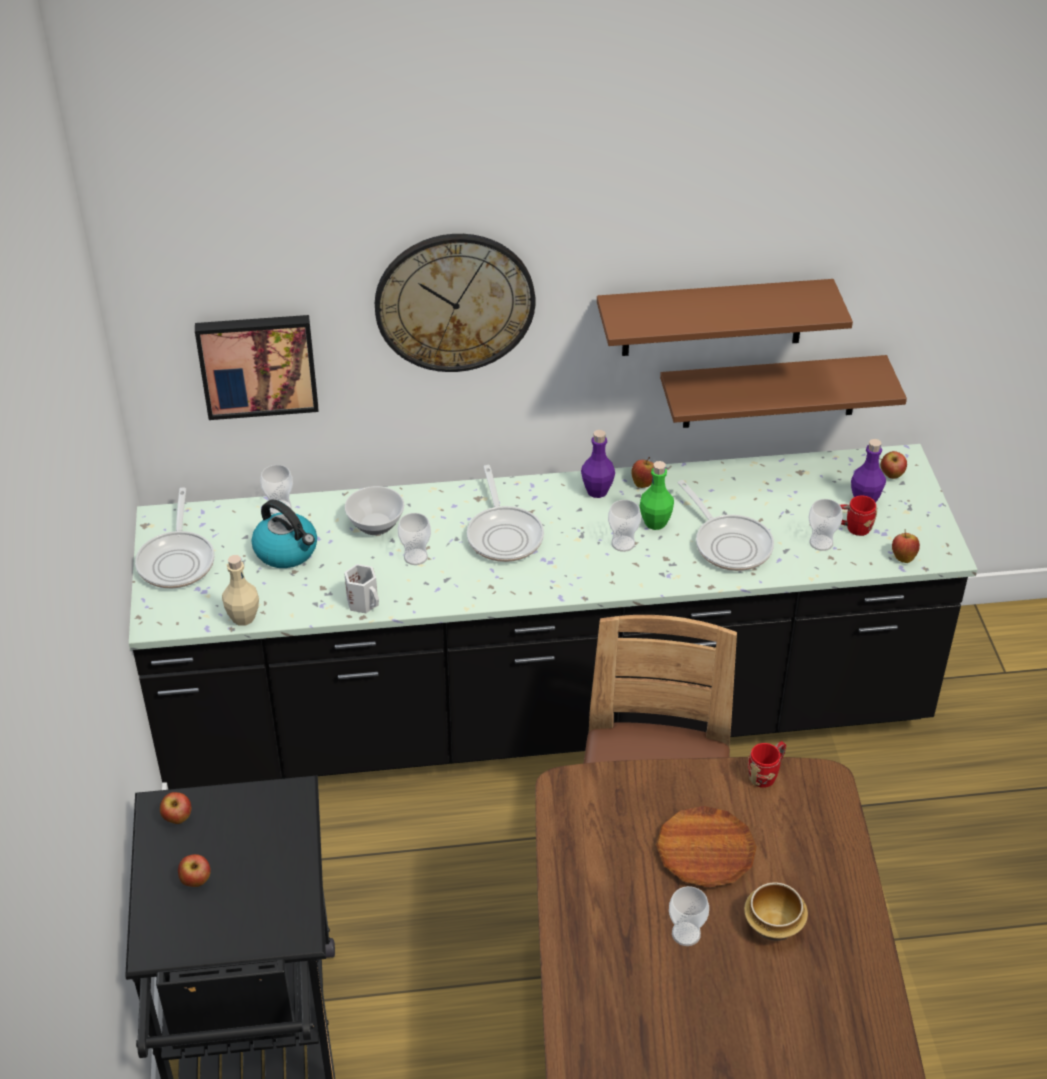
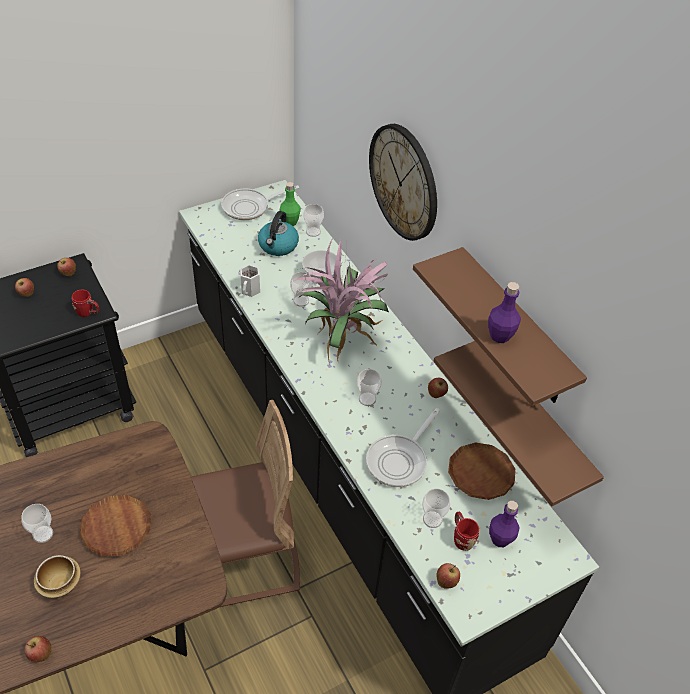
camera: 65 degrees right, 5 degrees up
(243, 617) = (216, 246): beige bottle -> none
(258, 364) = (332, 141): picture -> none
(504, 534) = (343, 336): frying pan -> potted plant
(597, 491) = (413, 371): purple bottle -> purple bottle (500, 336)
(655, 523) = (398, 411): green bottle -> green bottle (290, 222)
(766, 774) = (198, 548): red mug -> red mug (88, 313)
(774, 486) = (480, 474): none -> brown plate
(891, 475) = (543, 553): apple -> apple (40, 654)

